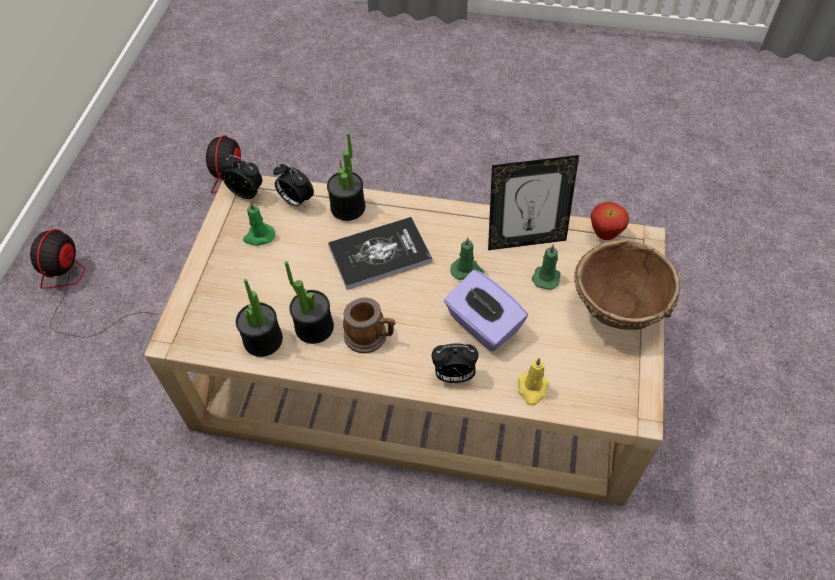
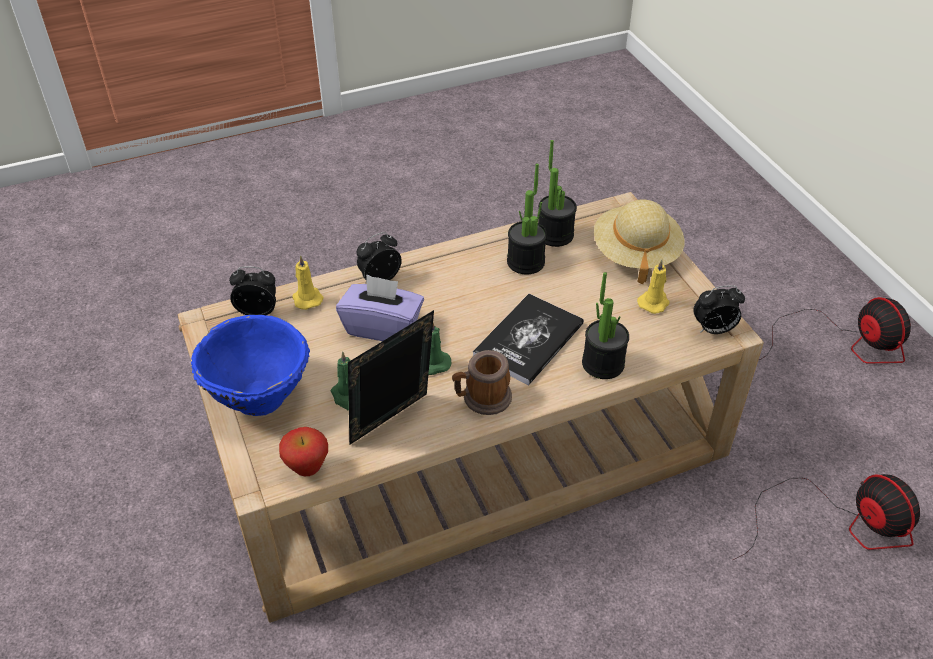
camera: 145 degrees right, 10 degrees down
(220, 286) = (635, 253): none -> beige hat
(259, 236) = (654, 302): green candle -> yellow candle
(296, 201) = (659, 345): alarm clock -> alarm clock (258, 311)
(370, 336) = (473, 276): mug -> mug (482, 399)
(617, 311) = (258, 394): brown bowl -> blue bowl

